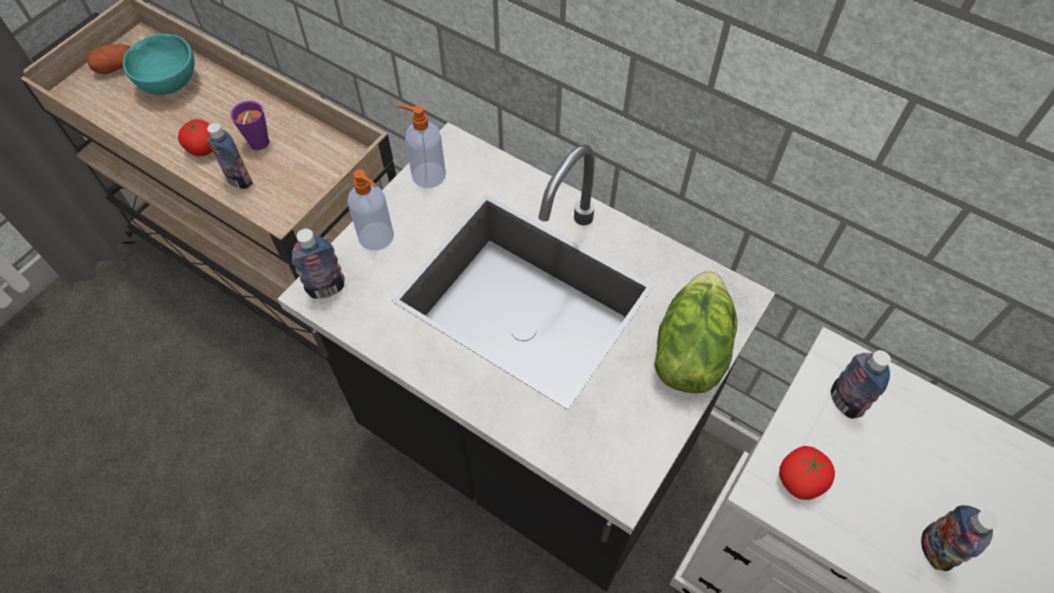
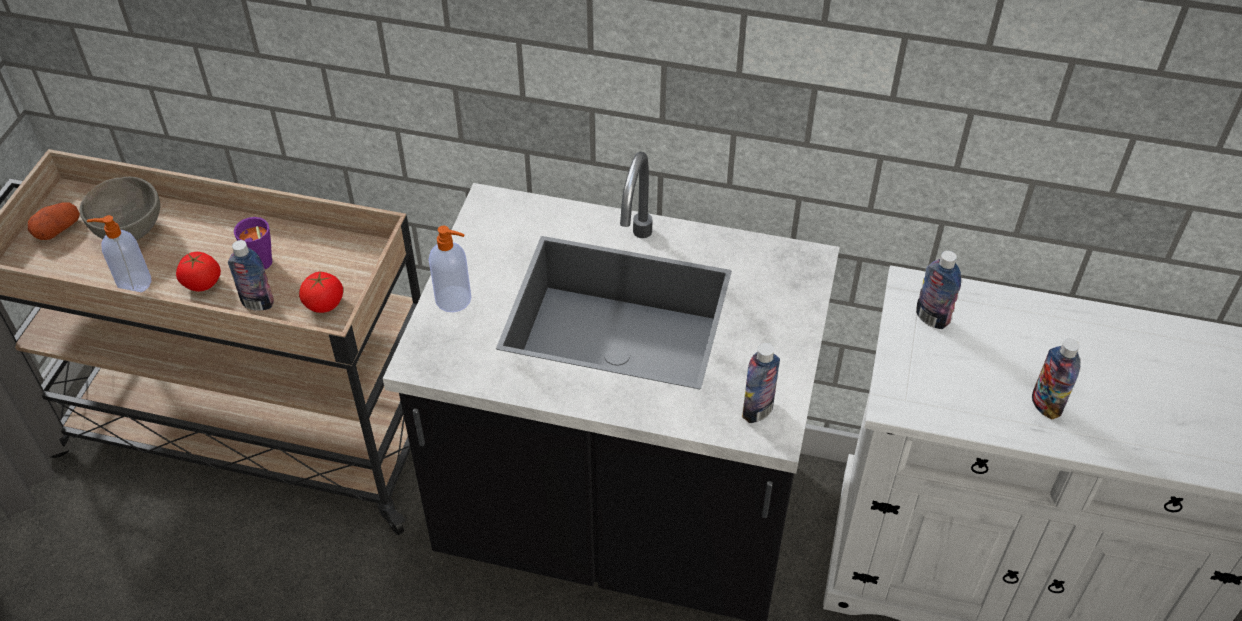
camera: 20 degrees left, 10 degrees down
(171, 82) = (130, 230): turquoise bowl -> grey bowl
(326, 288) = (427, 356): bottle -> bottle (757, 410)
(427, 175) = (476, 234): soap dispenser -> soap dispenser (133, 283)
(688, 350) = (785, 312): lettuce -> none
(800, 480) = (919, 387): tomato -> tomato (324, 304)

